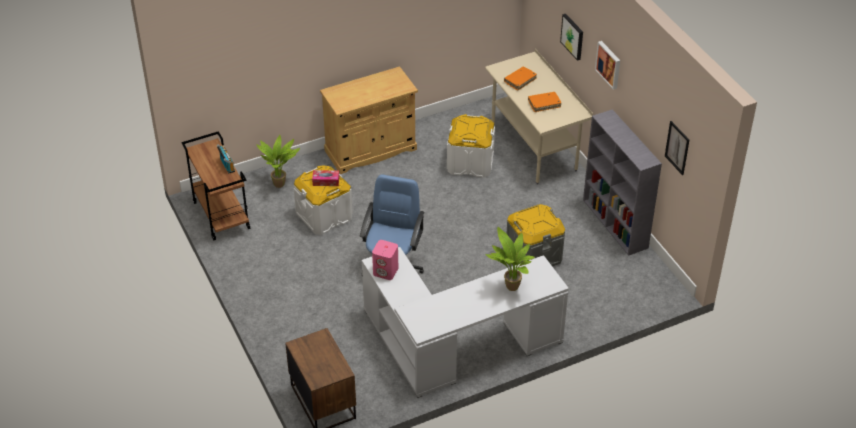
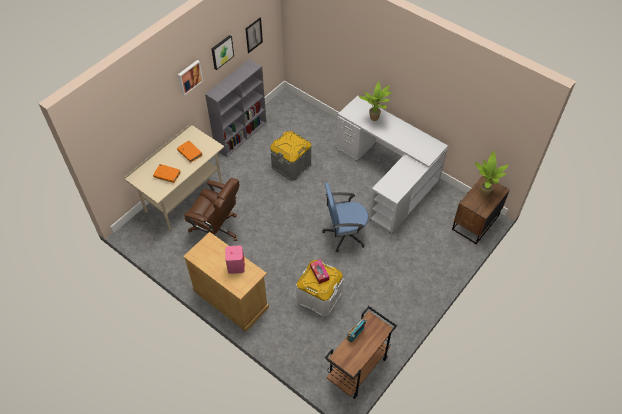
camera: 115 degrees left, 10 degrees up
(281, 184) = (300, 344): potted plant -> potted plant (483, 193)
(386, 271) = (398, 186): pink speaker -> pink speaker (236, 266)
(470, 162) = (216, 230): white storage box -> brown office chair
(573, 36) = (152, 113): picture -> picture (222, 51)

